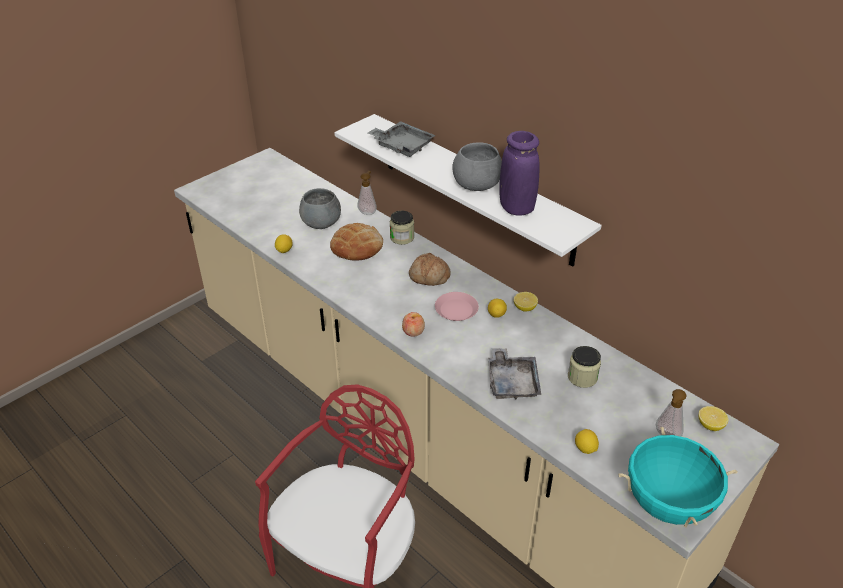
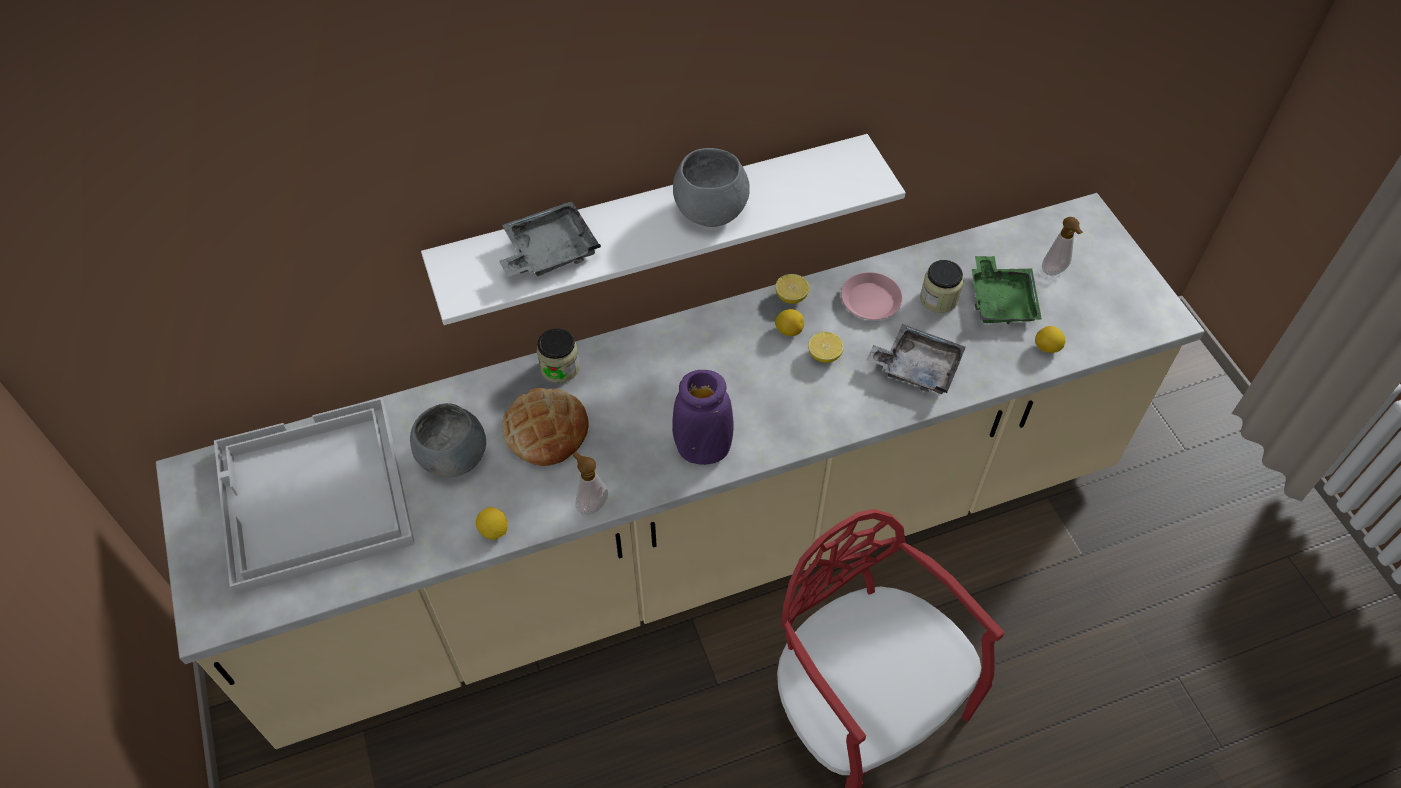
camera: 65 degrees left, 15 degrees up
(273, 192) = (312, 497): none -> white tray
(368, 212) = (465, 386): soap dispenser -> soap dispenser (591, 504)
(413, 331) = (775, 432): apple -> none
(429, 277) = (670, 371): bread -> none
(456, 310) = (756, 368): pink plate -> pink plate (870, 300)
(516, 208) = (789, 194): purple vase -> purple vase (702, 449)
(609, 411) = (1001, 300): none -> green tray
(667, 503) = (1143, 317): turquoise cooking pot -> none
(710, 425) = (1054, 229): lemon -> lemon (824, 355)

